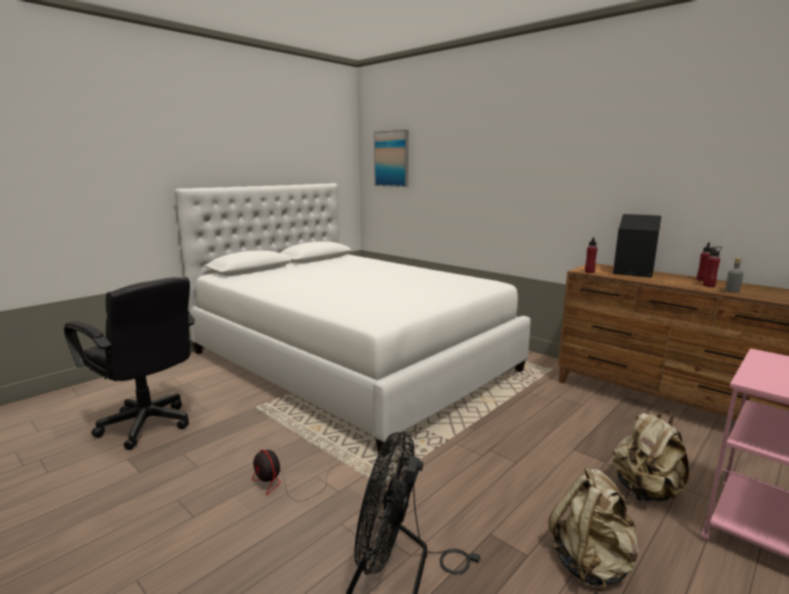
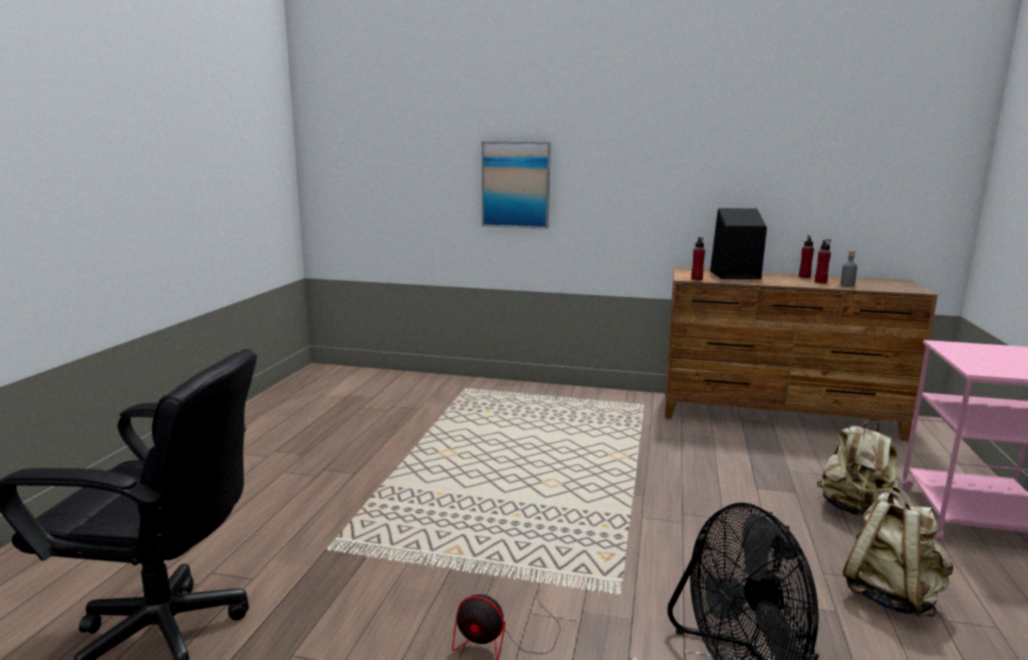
camera: 30 degrees left, 0 degrees up
(351, 361) = (393, 447): white bed -> none
(392, 159) = (360, 137): picture -> picture (516, 185)

